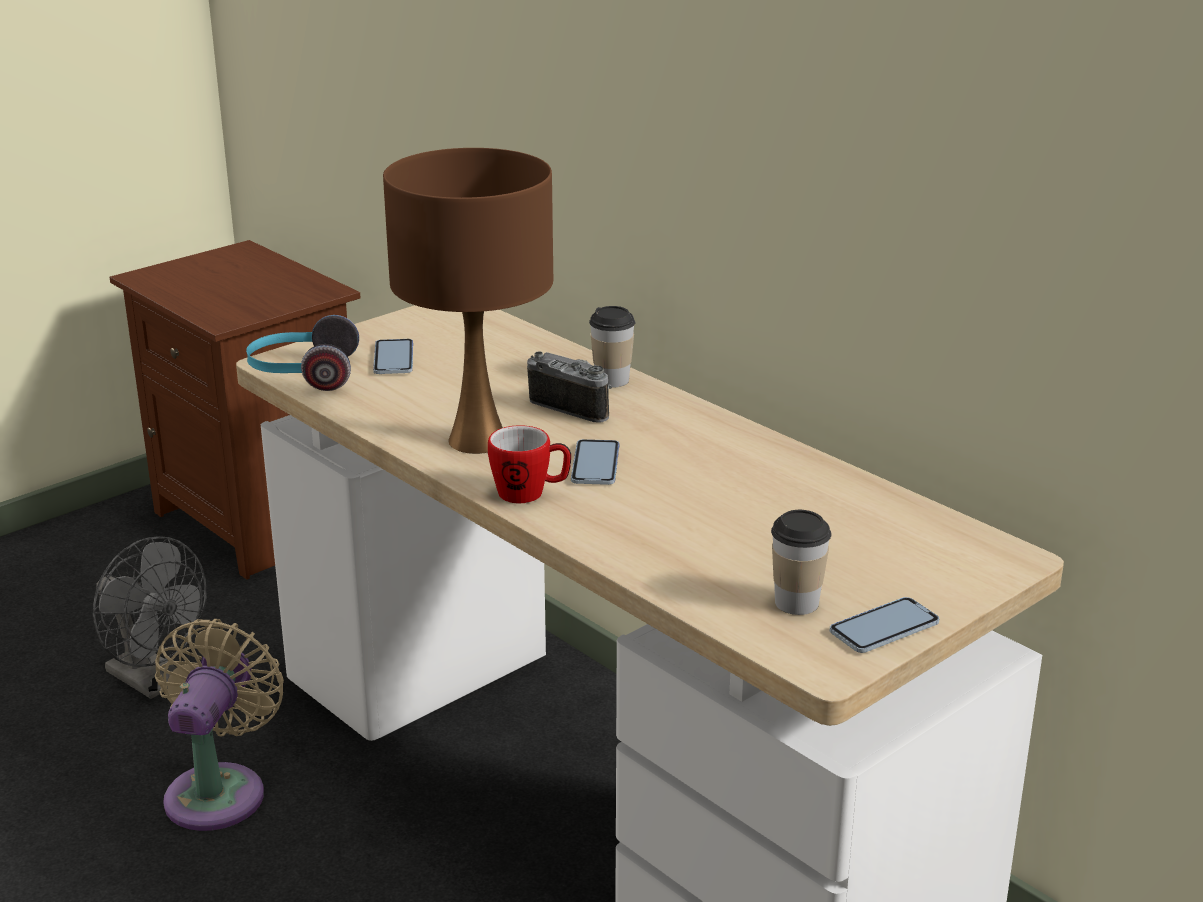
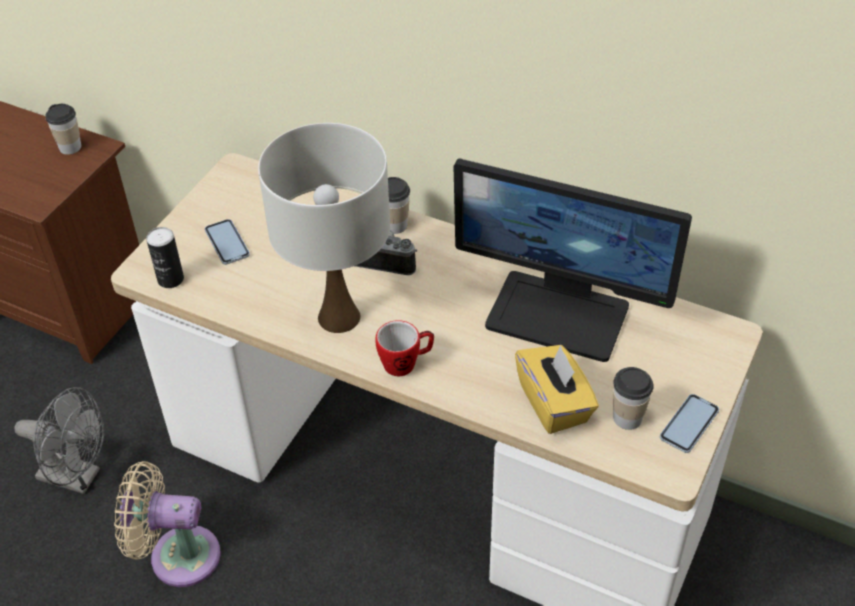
camera: 20 degrees left, 20 degrees up
(219, 790) = (177, 555): beige fan -> beige fan turned 75 degrees counterclockwise
(296, 285) = (70, 147): none -> cup
(303, 374) = (170, 279): headphones -> can
(477, 440) = (338, 317): brown table lamp -> white table lamp
(595, 464) = (432, 319): phone -> none
(701, 568) = (554, 403): none -> yellow tissue box
(771, 492) = (559, 314): none -> monitor

